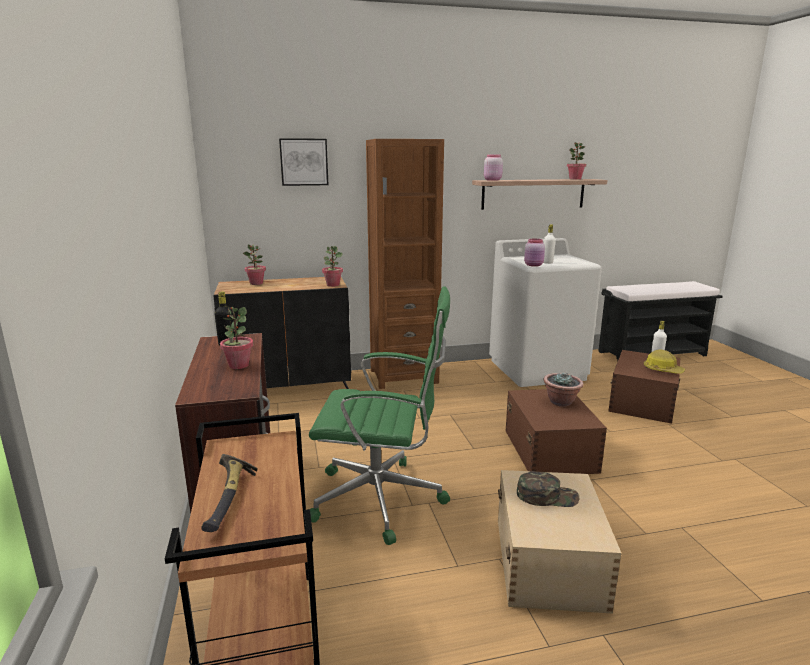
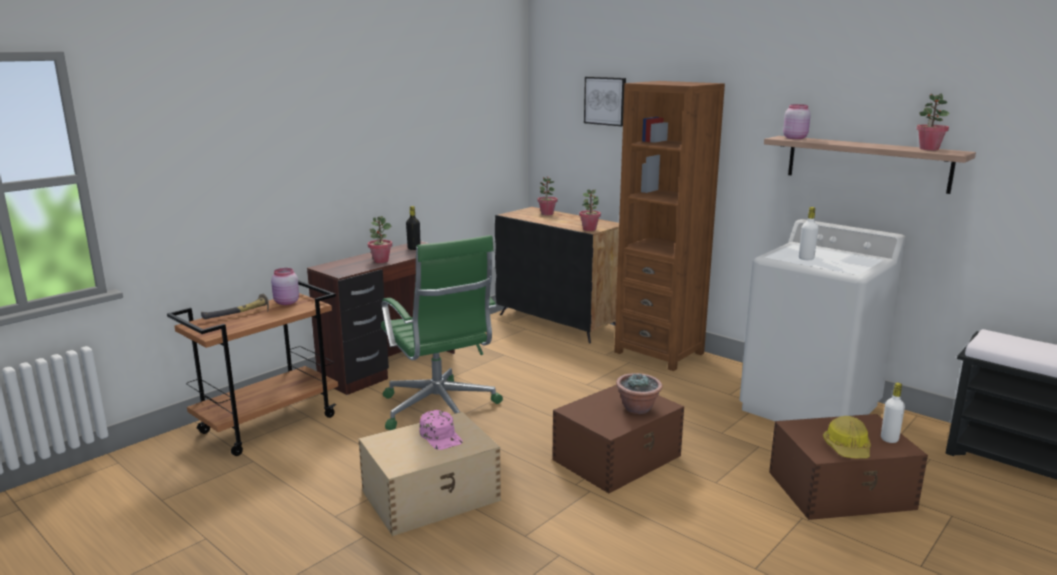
camera: 55 degrees right, 0 degrees up
(534, 265) = (775, 256): pink jar -> pink jar (286, 302)
(547, 496) = (441, 436): green cap -> pink cap

